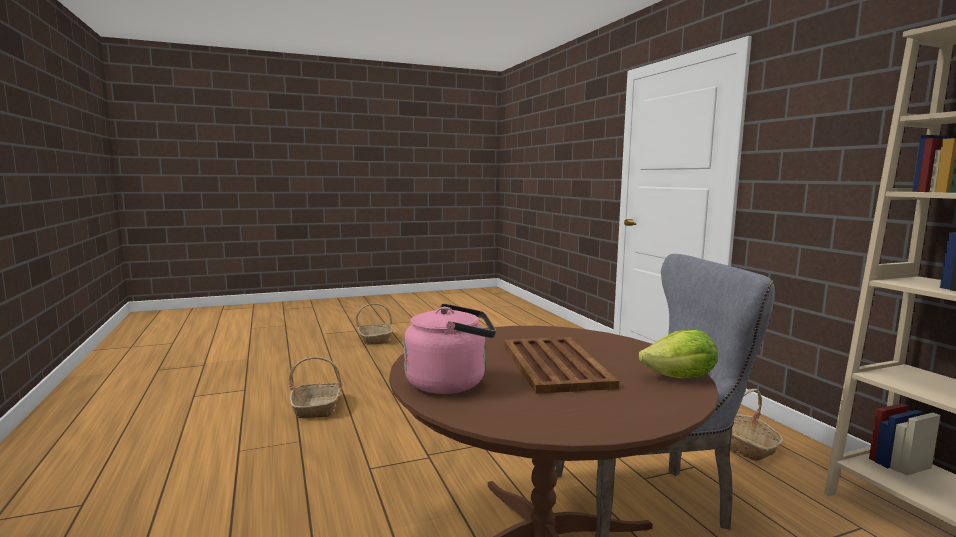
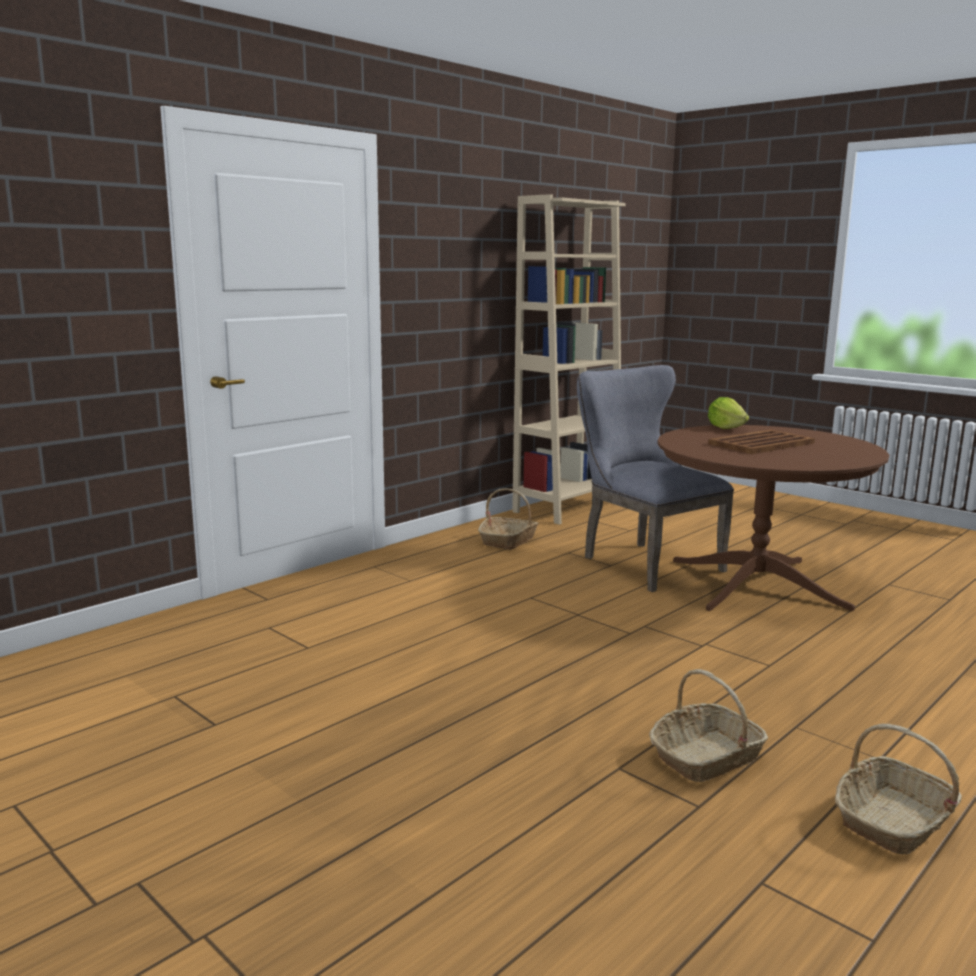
camera: 115 degrees left, 5 degrees up
(375, 339) = (287, 853): basket -> basket (894, 821)
(451, 382) = (843, 455): pink kettle -> none

